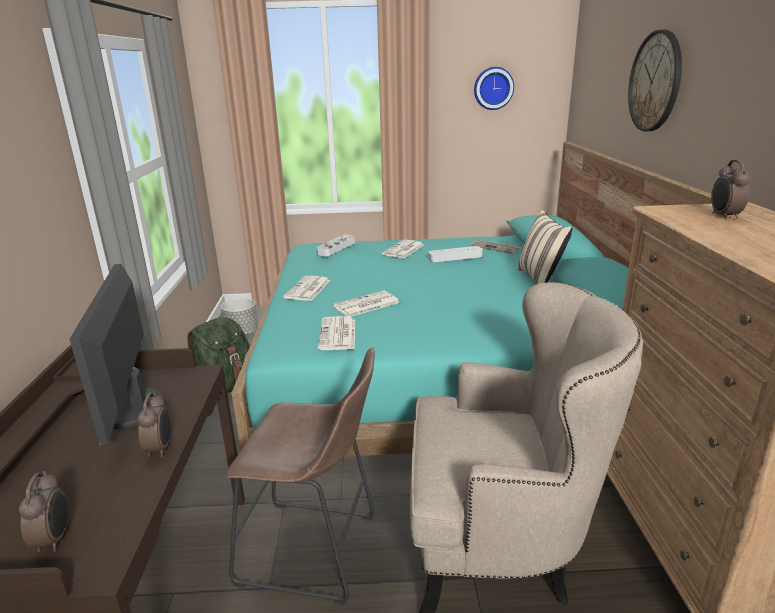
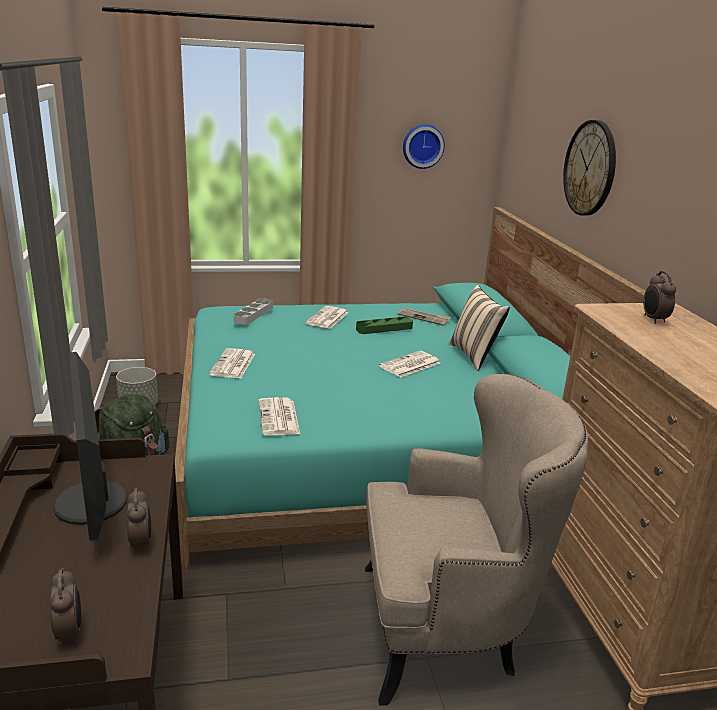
camera: 10 degrees left, 0 degrees up
(315, 551) = (268, 641): brown stool -> none
(366, 305) = (300, 384): newspaper -> newspaper (409, 365)
(455, 257) = (384, 328): grey tray -> green tray

